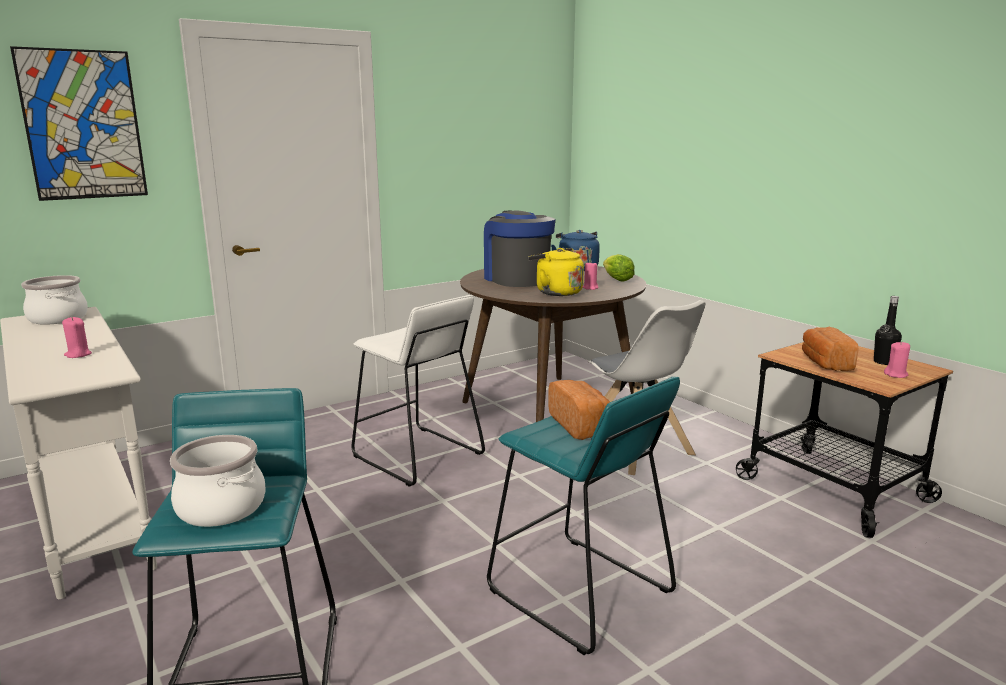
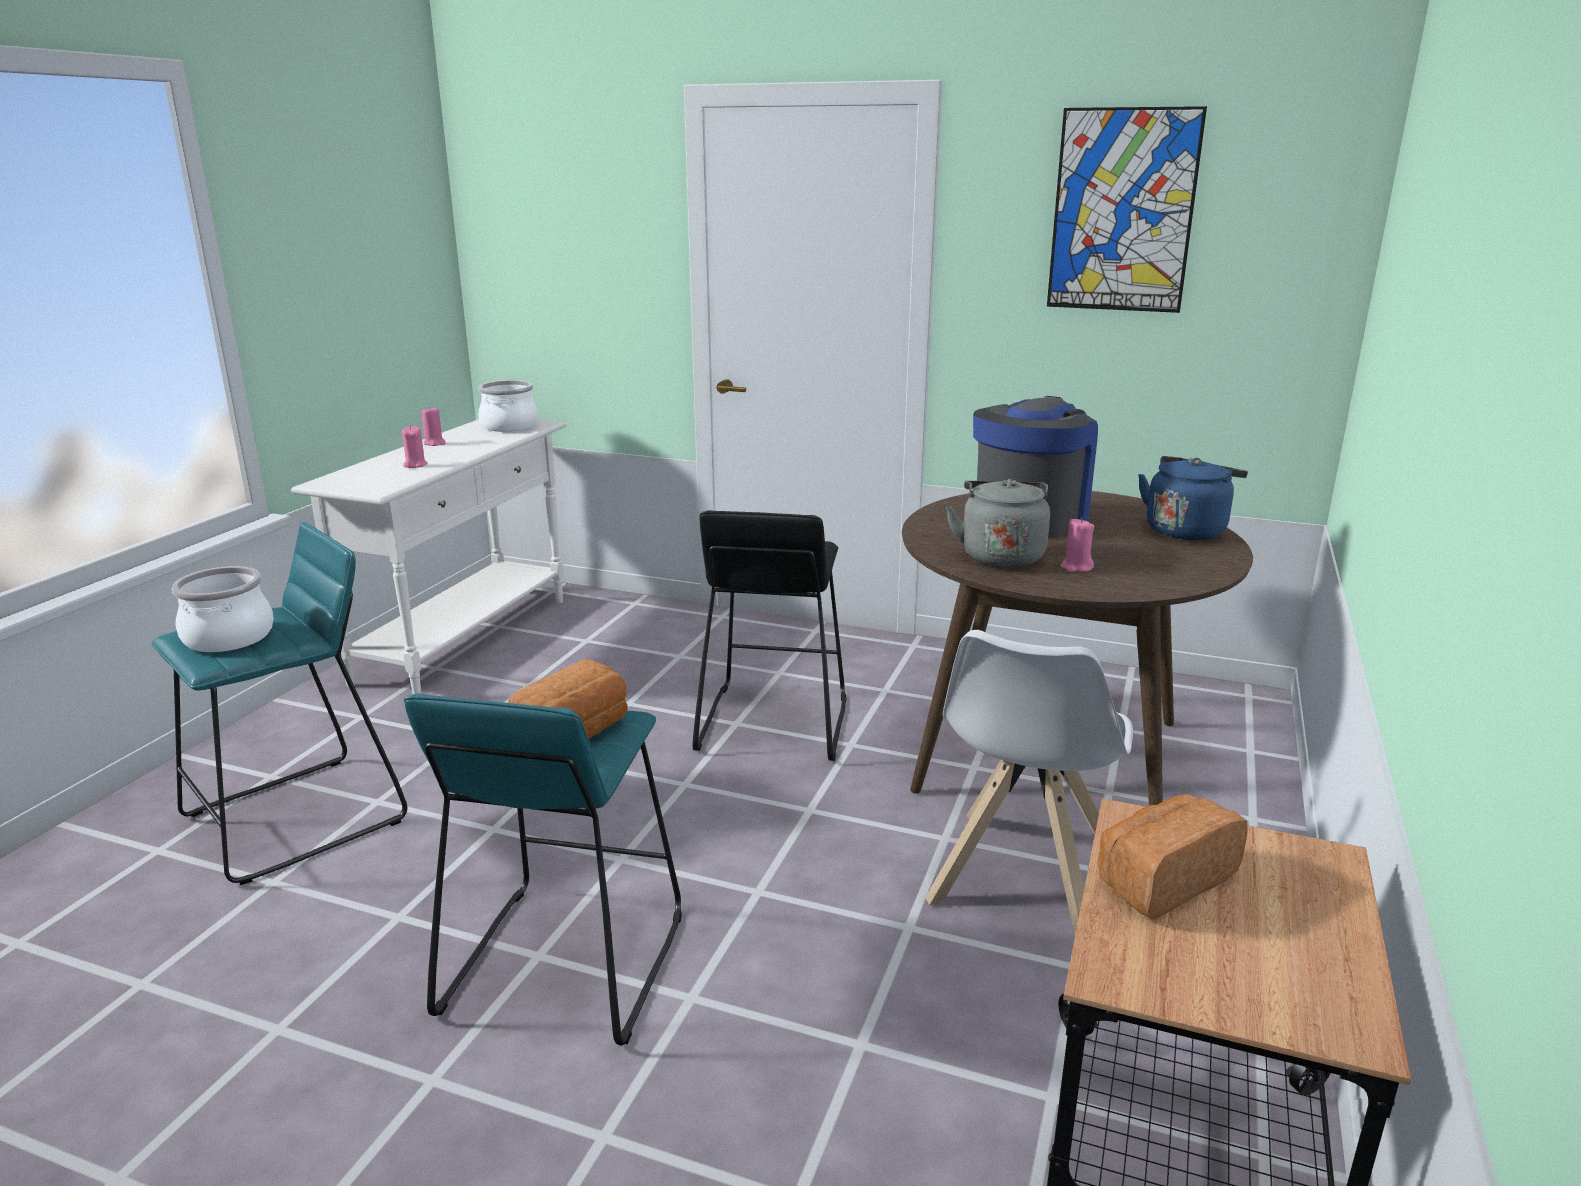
camera: 55 degrees right, 5 degrees up
(83, 125) = (582, 218): picture -> picture (1122, 211)
(416, 455) = (772, 723): white stool -> black stool
(556, 292) = (1001, 555): yellow kettle -> grey kettle
(617, 279) = (1173, 570): lettuce -> none
(884, 362) = (1298, 956): black bottle -> none
(896, 375) = (1221, 985): pink candle -> pink candle (434, 443)

